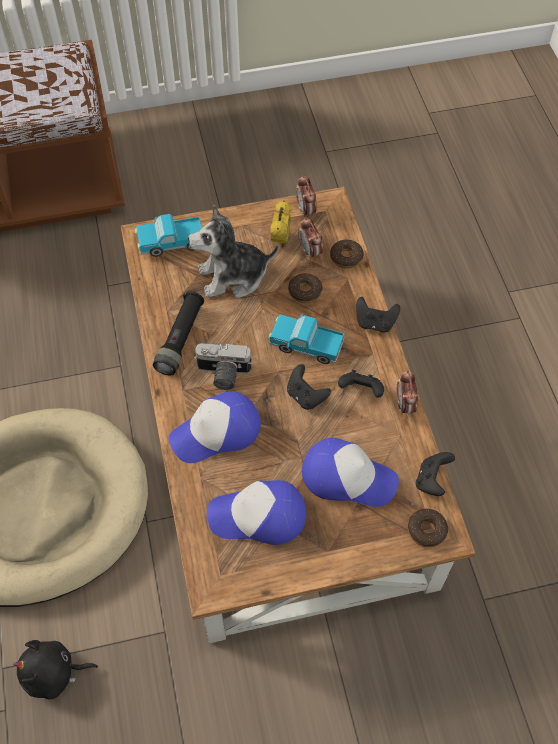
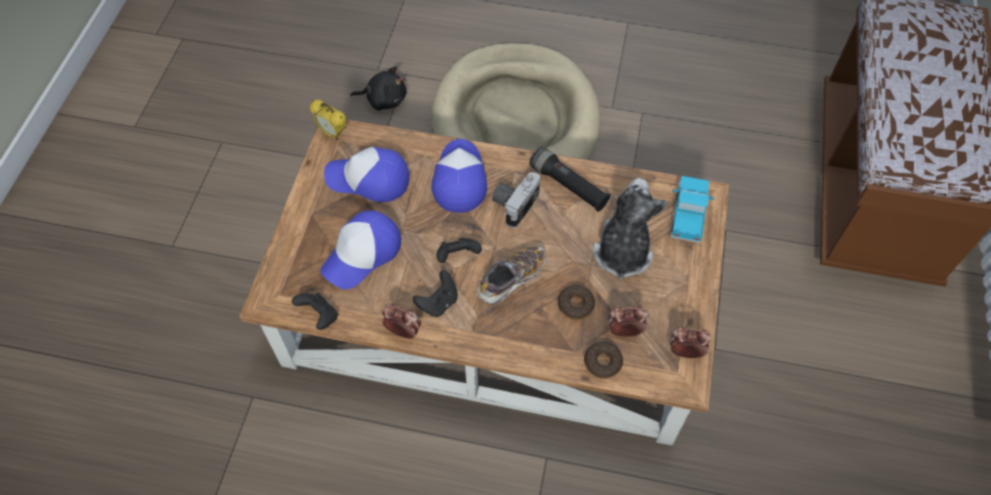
camera: 115 degrees right, 0 degrees up
(53, 674) = (384, 99): black plush toy -> black plush toy turned 75 degrees clockwise
(258, 517) = (369, 180): cap -> cap turned 105 degrees counterclockwise
(281, 239) = (653, 311): alarm clock -> alarm clock (332, 133)
(306, 345) = (511, 279): toy truck -> shoe
(375, 323) = (506, 350): black game controller -> none
(426, 530) = (281, 290): donut -> none

